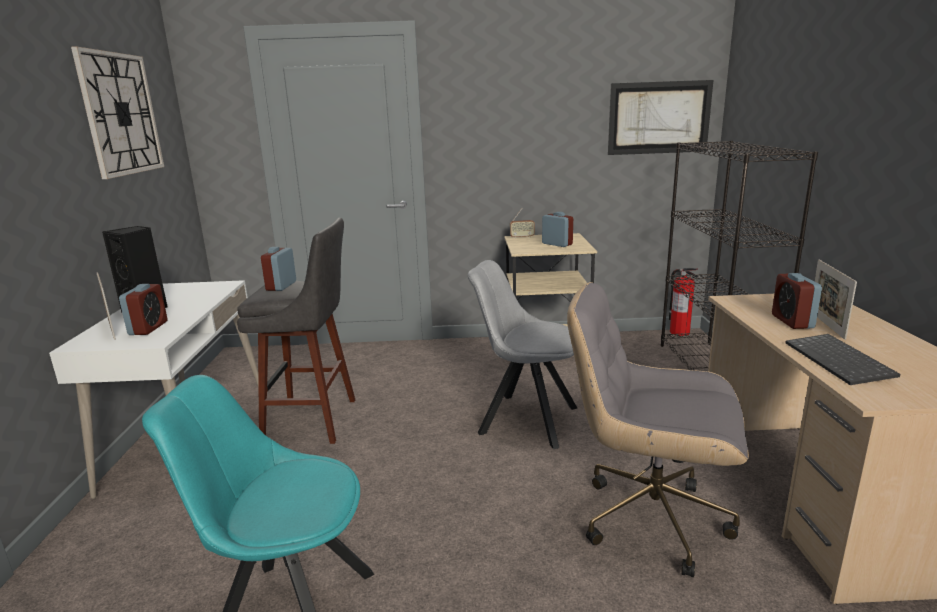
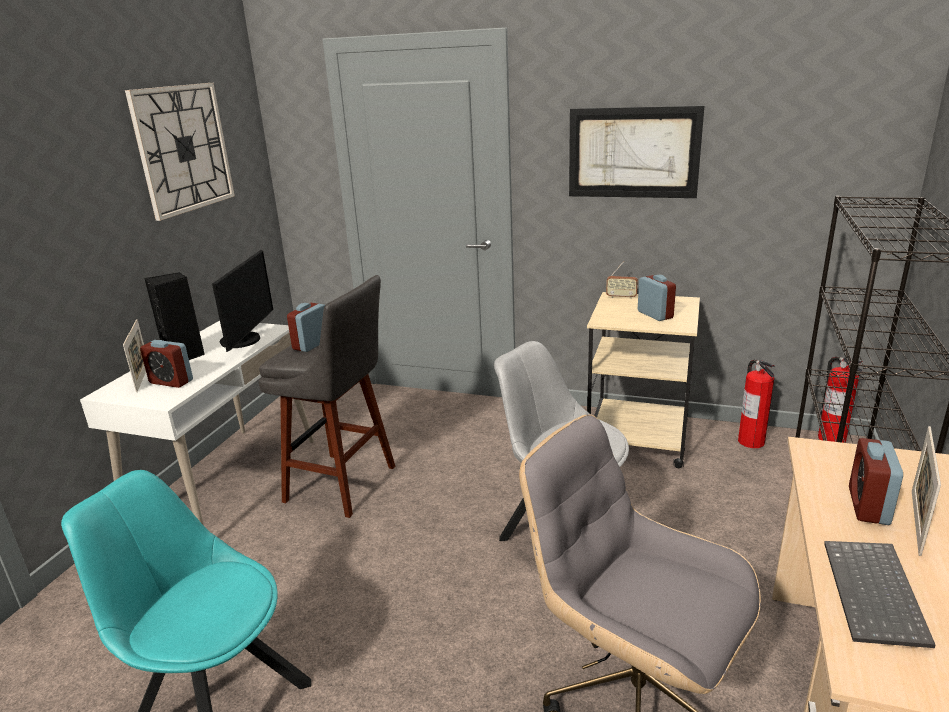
camera: 20 degrees right, 5 degrees up
(148, 328) = (171, 382): alarm clock -> alarm clock turned 90 degrees clockwise
(203, 294) = (245, 340): none -> monitor
(627, 341) = (750, 441): none -> fire extinguisher
(659, 118) = (826, 154): picture -> picture (633, 153)

